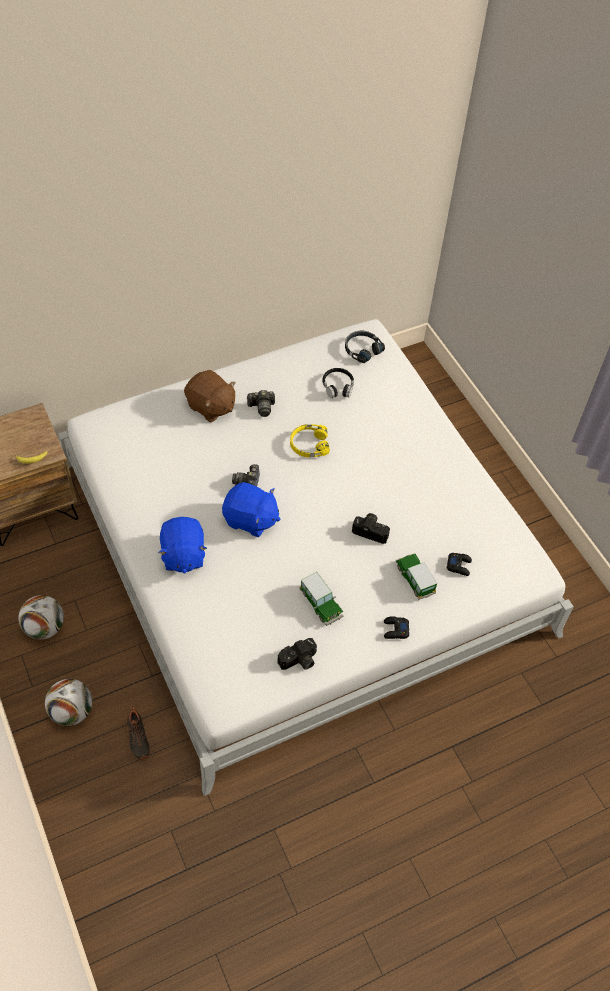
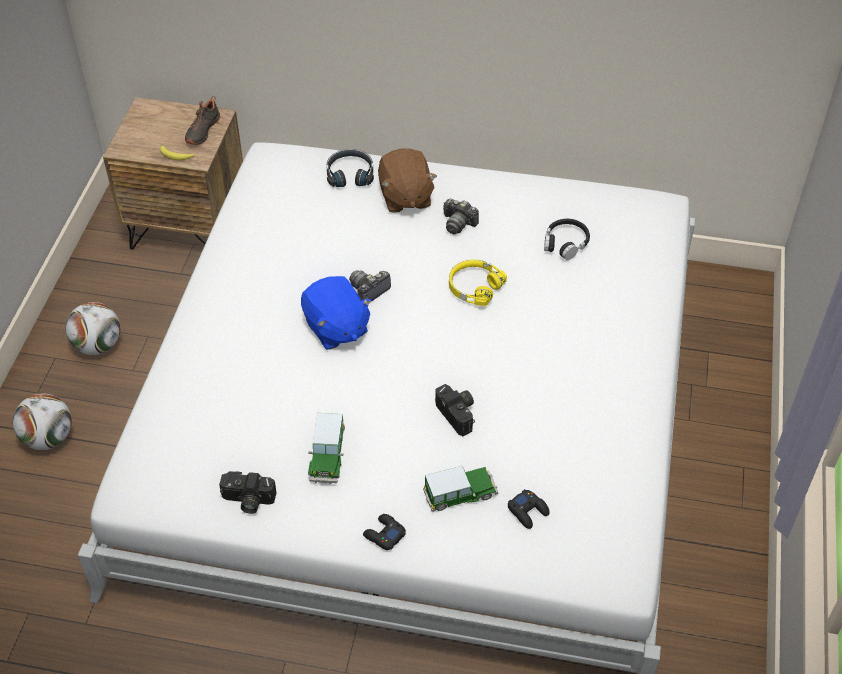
camera: 40 degrees right, 5 degrees down
(137, 737) = (82, 502): black shoe -> black shoe (202, 130)
(182, 555) = (235, 325): blue plush toy -> none
(362, 349) = (633, 218): black headphones -> black headphones (350, 174)
(414, 578) = (460, 494): toy car -> toy car turned 60 degrees clockwise

